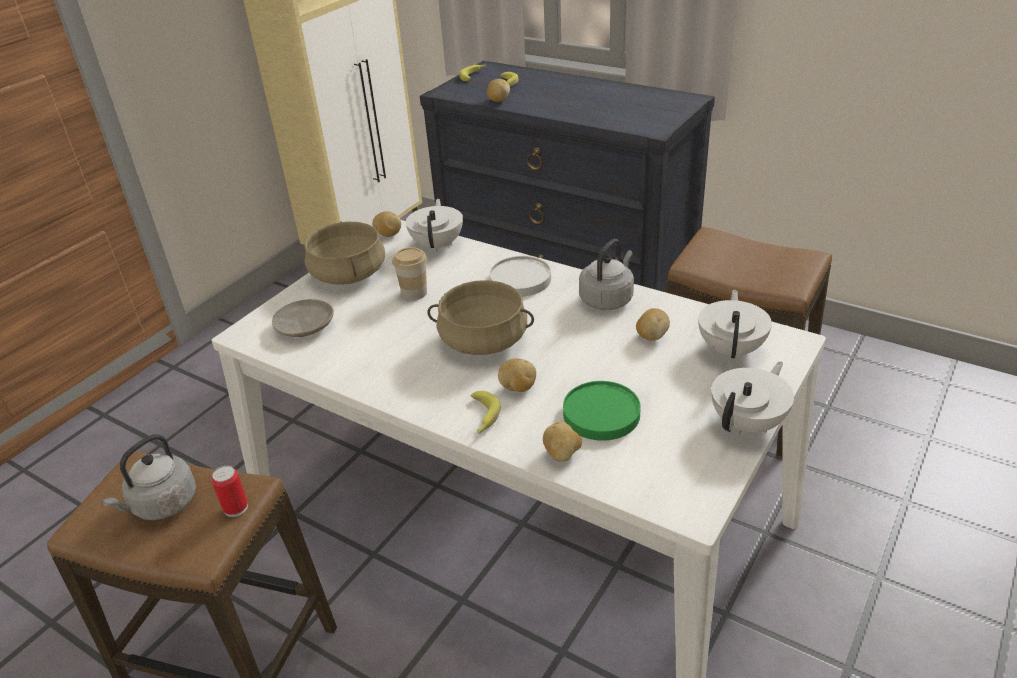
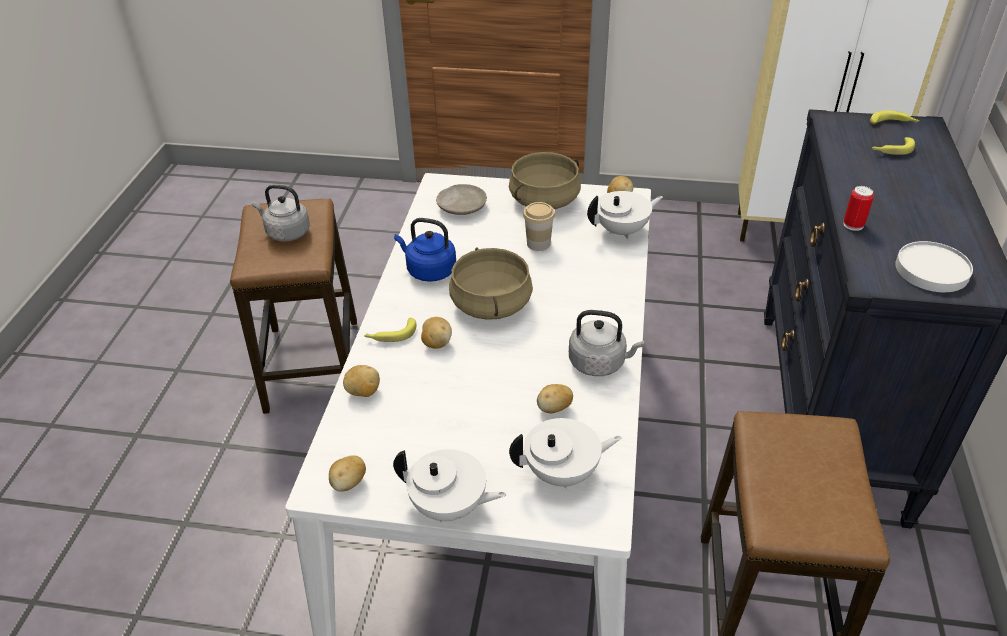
camera: 65 degrees right, 5 degrees up
(236, 508) = (291, 263): can -> can (853, 225)
(396, 371) = (429, 270): none -> blue kettle
(498, 100) = (843, 157): potato -> potato (349, 483)
(520, 279) = (598, 297): white plate -> white plate (932, 270)
(600, 414) = (422, 402): green plate -> none

